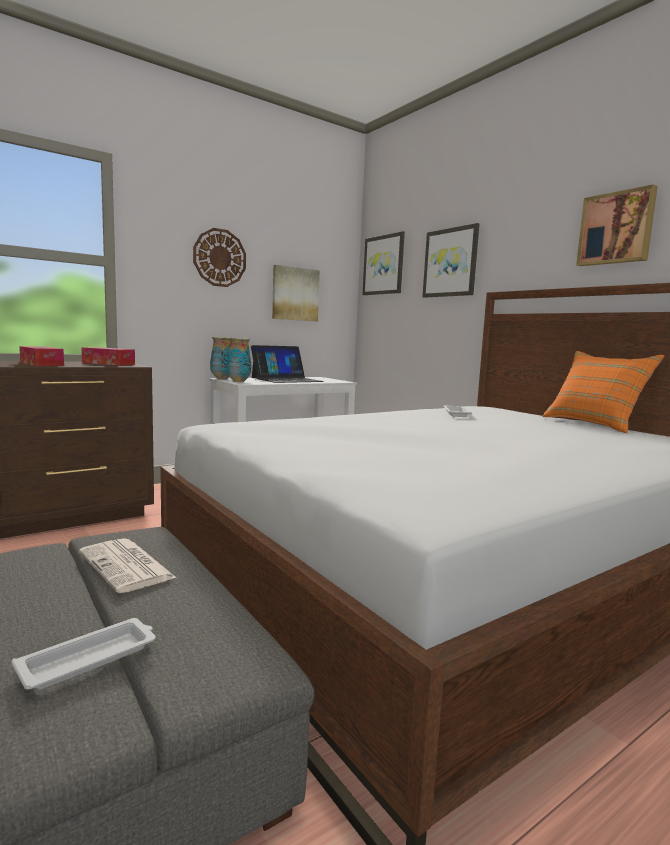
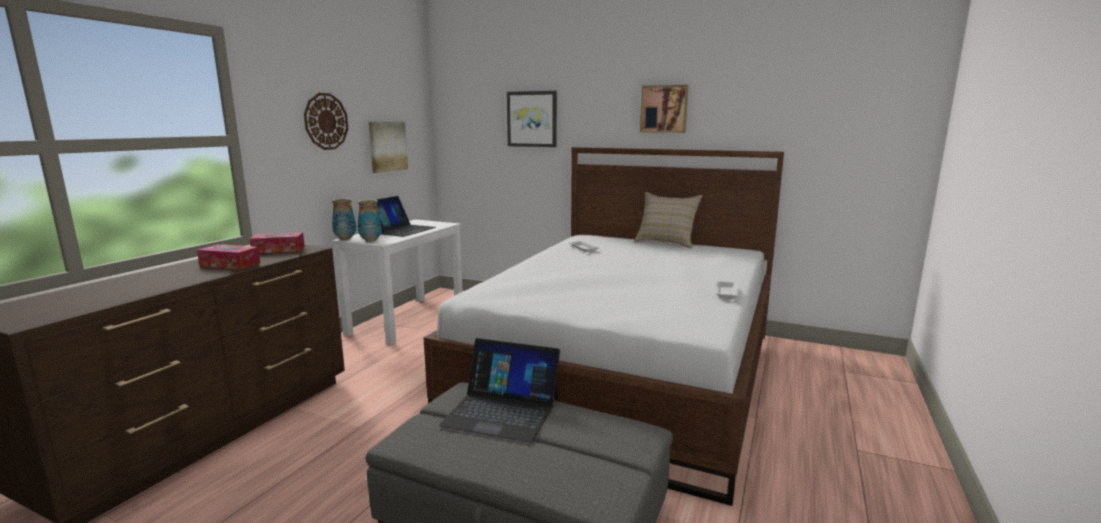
camera: 30 degrees left, 5 degrees up
(90, 658) = (575, 457): white tray -> white tray (726, 292)
(127, 566) = (502, 411): newspaper -> laptop
(384, 265) = (461, 114): picture -> none
(594, 424) = (666, 242): orange pillow -> beige pillow

